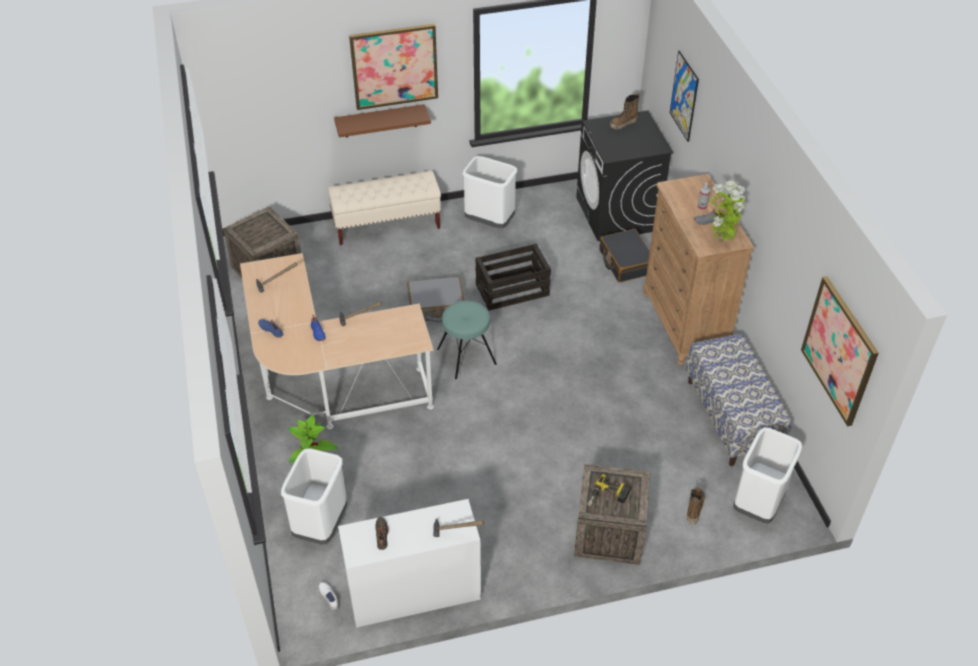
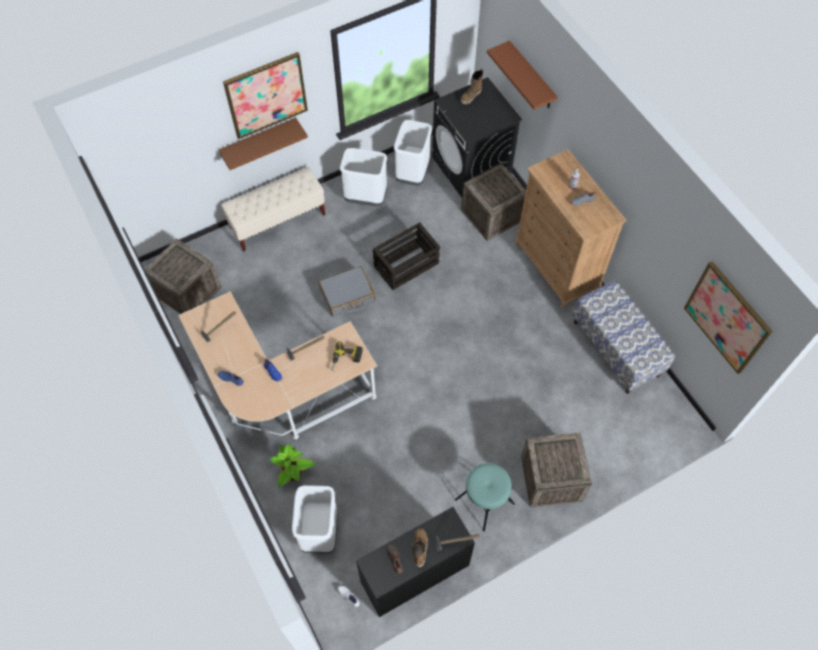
camera: 15 degrees left, 15 degrees up
(414, 593) = (415, 574): white desk -> black desk
(466, 356) = (388, 340): turquoise stool -> turquoise stool (484, 501)
(608, 497) = (554, 464): power drill -> power drill (346, 360)
(625, 262) = (492, 215): black suitcase -> crate
(684, 96) = (531, 76): picture -> brown shelf
(694, 508) = (609, 440): boot -> boot (419, 548)
(720, 242) = (598, 220): potted plant -> none
(758, 504) = (657, 424): white trash can -> white trash can (413, 174)

